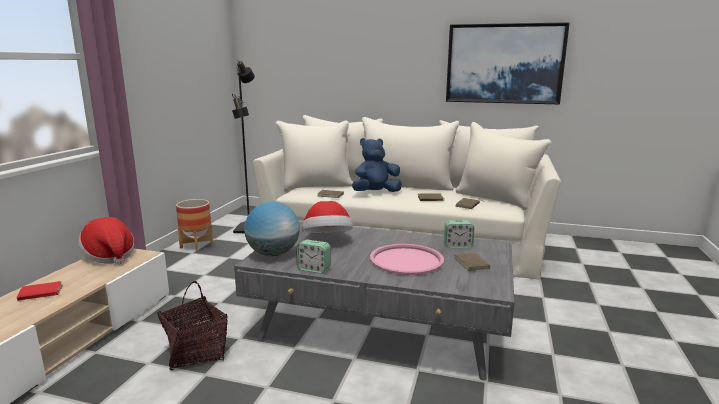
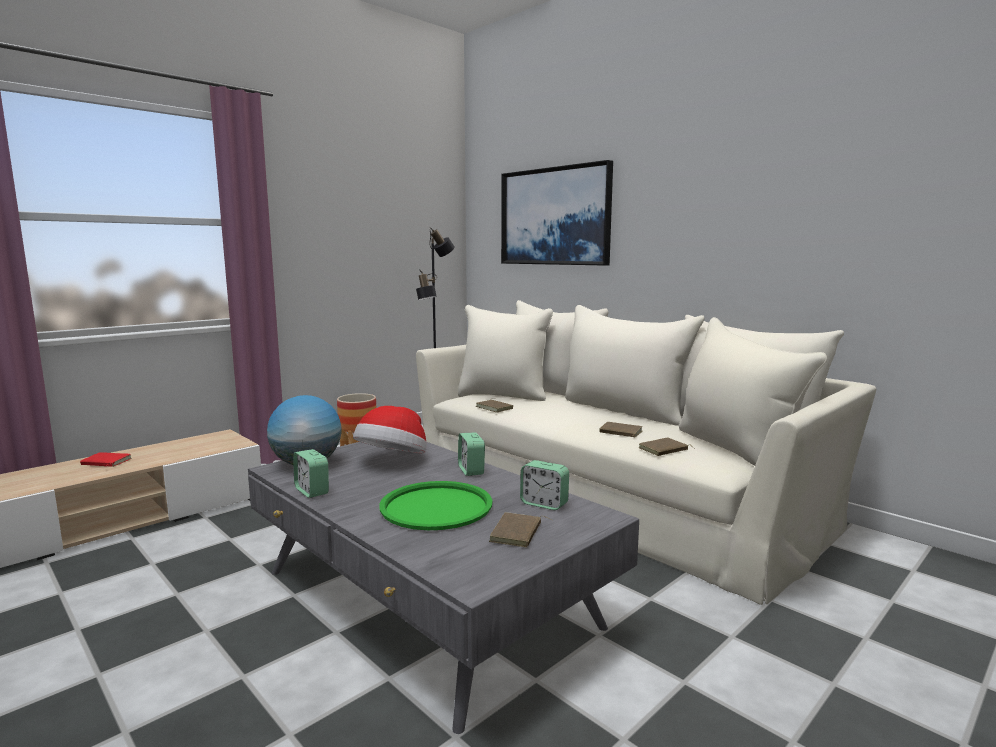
camera: 30 degrees right, 5 degrees down
(109, 256) = (210, 439): hat -> none
(196, 352) = (202, 566): basket -> none
(375, 193) = (558, 413): blue plush toy -> none
(386, 236) = (471, 470): none -> alarm clock
(406, 260) = (436, 506): pink tray -> green tray
(504, 64) = (804, 225): picture -> picture (555, 216)

